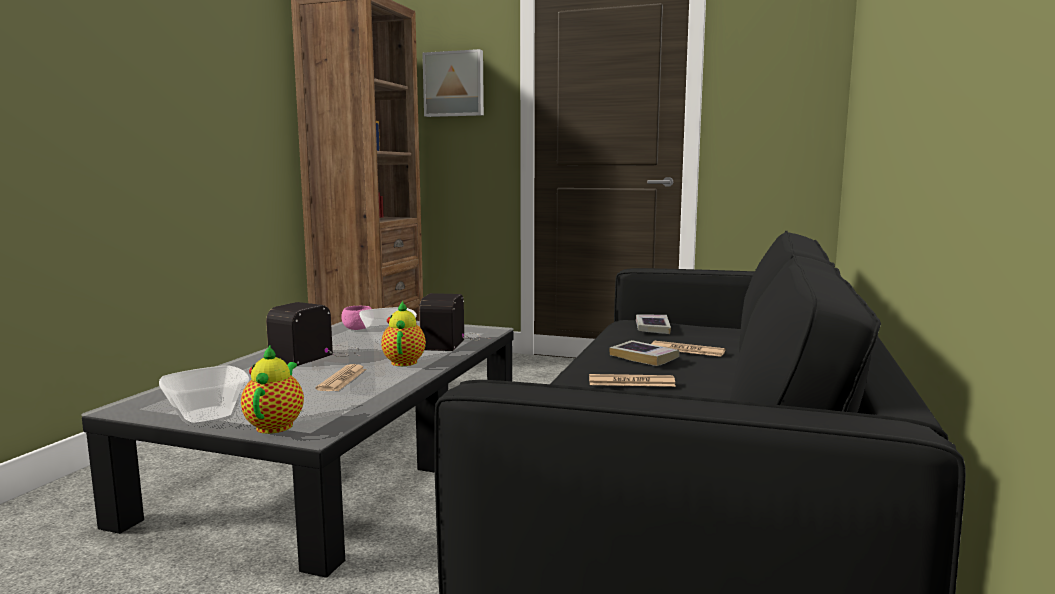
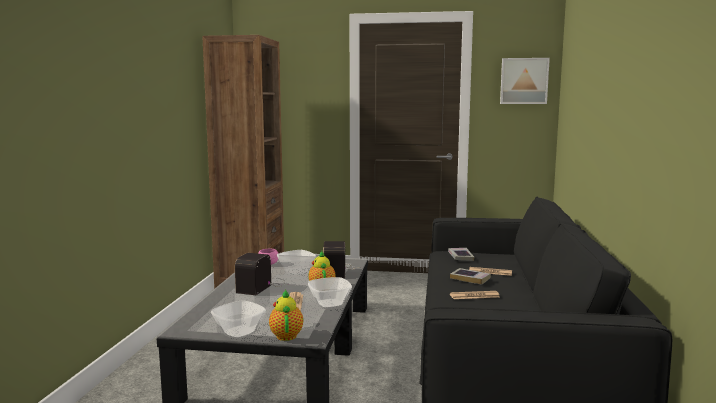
camera: 10 degrees left, 0 degrees up
(392, 384) = (329, 304): none -> bowl
(454, 84) = (302, 89): picture -> picture (524, 81)

